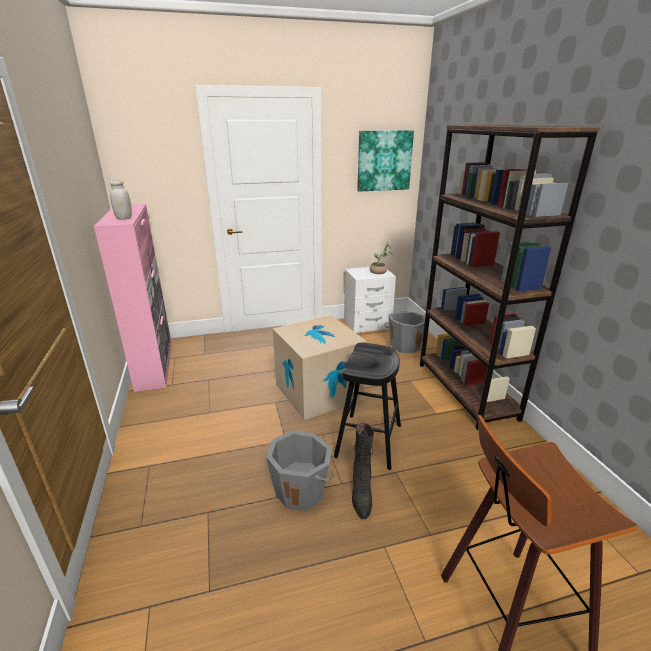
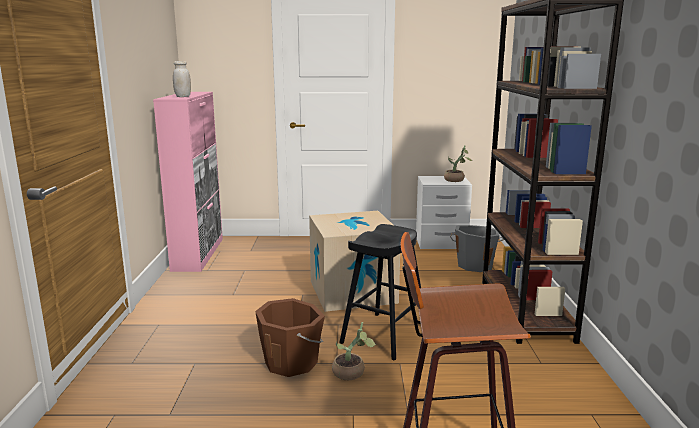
camera: 15 degrees right, 10 degrees down
(301, 490) = (292, 362): grey bucket -> brown bucket
(361, 494) = (352, 374): black boot -> potted plant
(384, 161) = (466, 57): picture -> none

